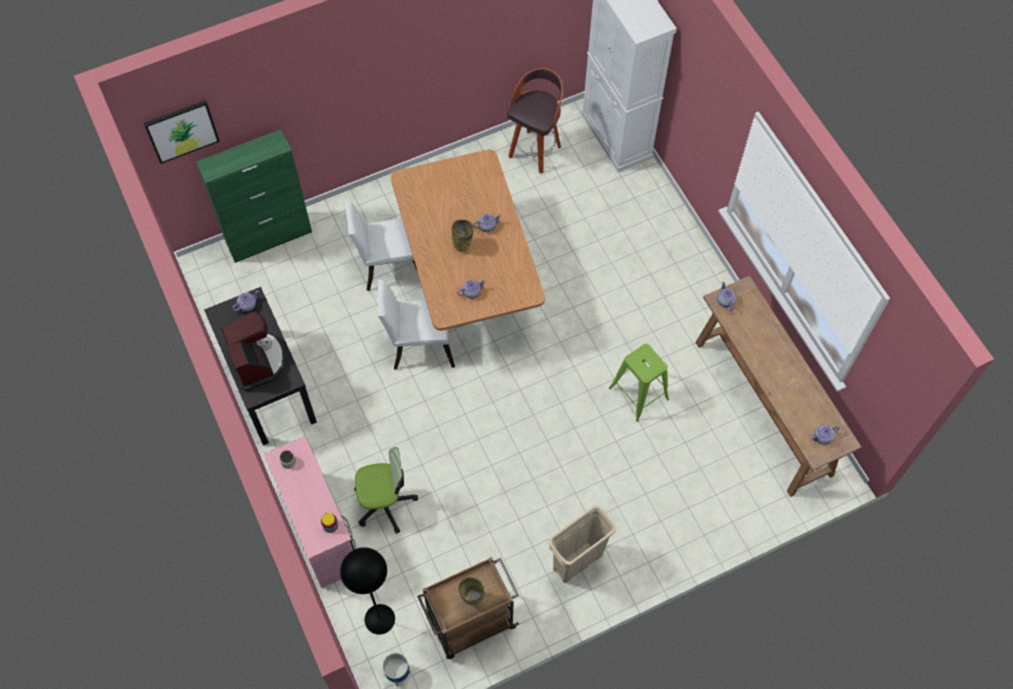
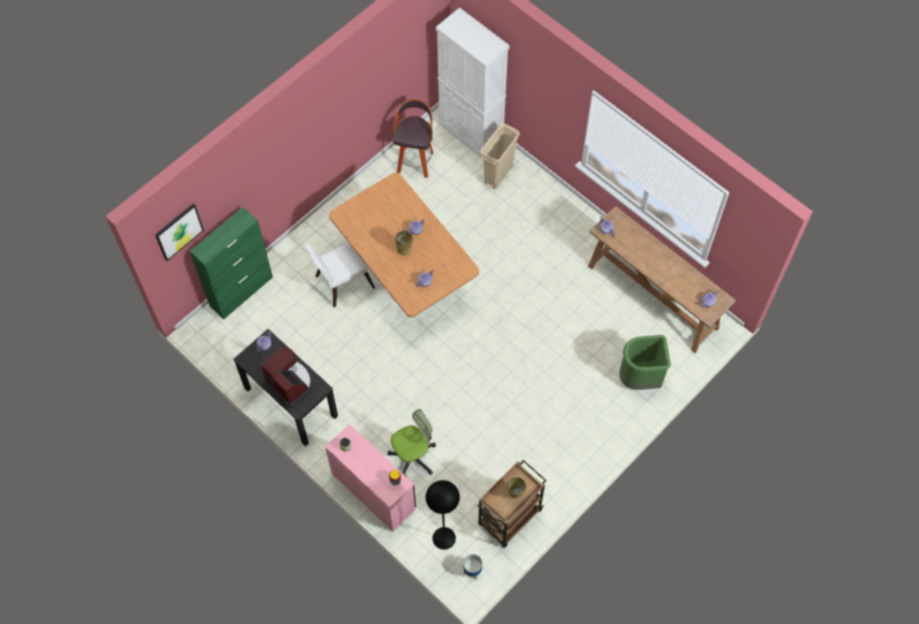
camera: 20 degrees left, 0 degrees up
(418, 343) = (388, 333): white chair -> none
(577, 562) = (566, 449): beige trash can -> beige trash can (498, 175)
(639, 394) = (562, 317): green stool -> none
(706, 505) = (640, 379): none -> green trash can

